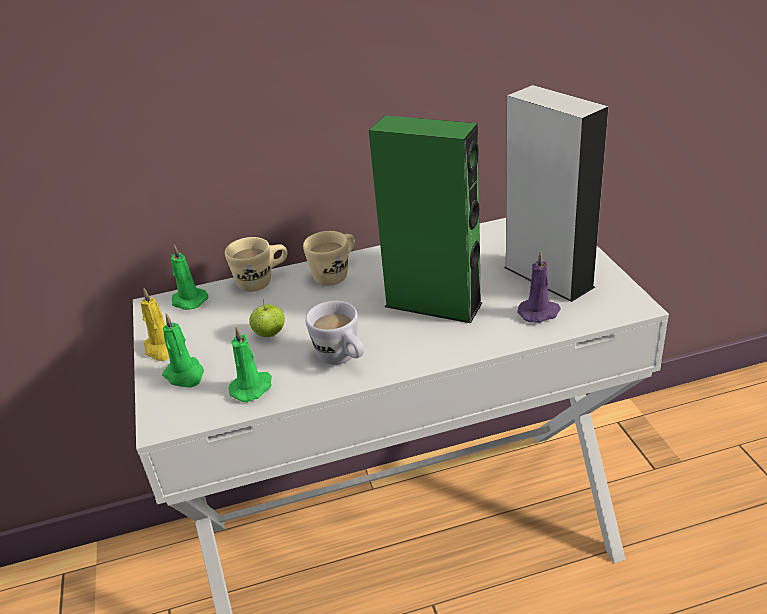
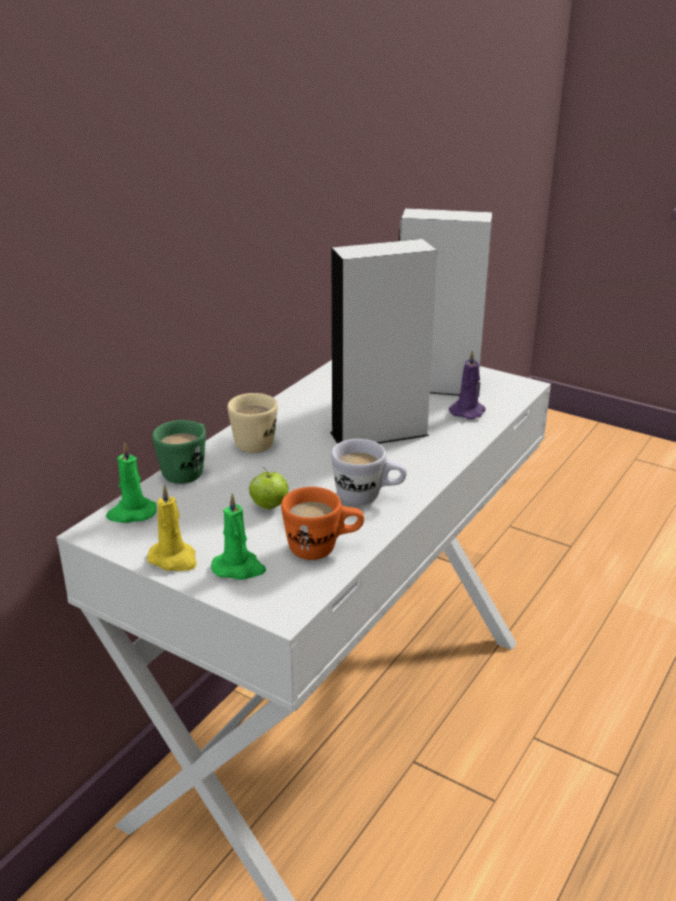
camera: 45 degrees left, 5 degrees down
(252, 387) = (323, 548): green candle -> orange mug
(262, 281) = (187, 471): beige mug -> green mug
(433, 304) = (379, 433): green speaker -> grey speaker

